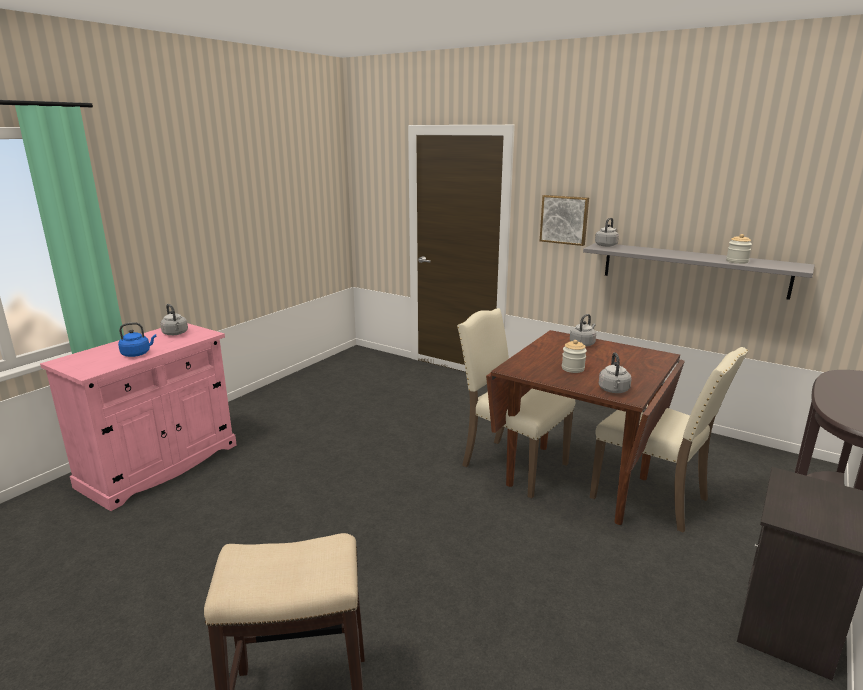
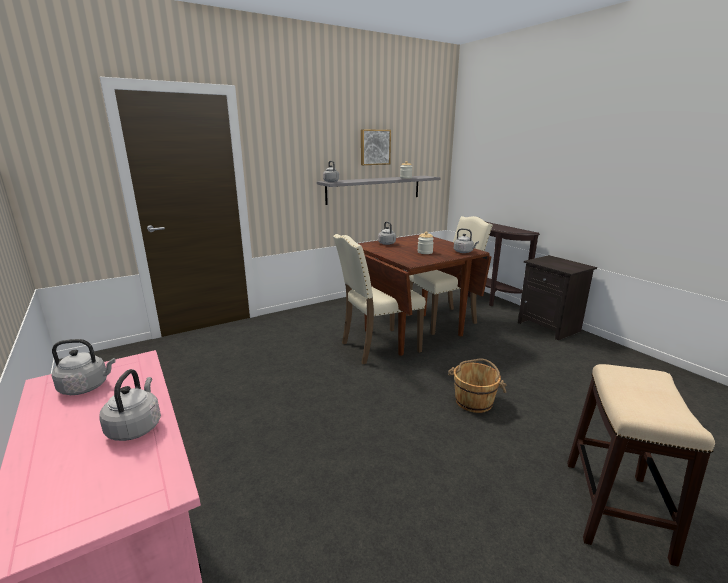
camera: 65 degrees left, 0 degrees up
(137, 354) = (136, 427): blue kettle -> grey kettle
(447, 560) = (474, 401): none -> brown bucket
(564, 219) = (291, 167): picture -> picture (374, 147)

